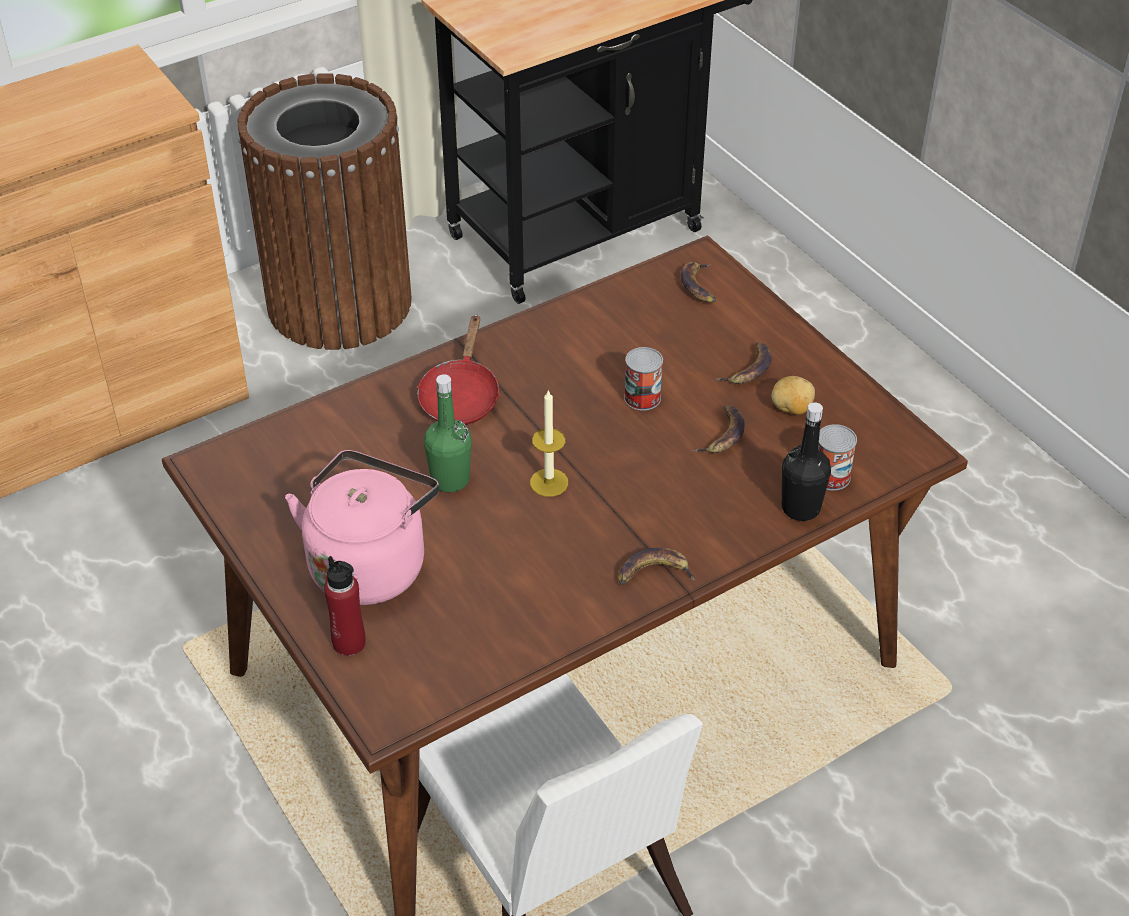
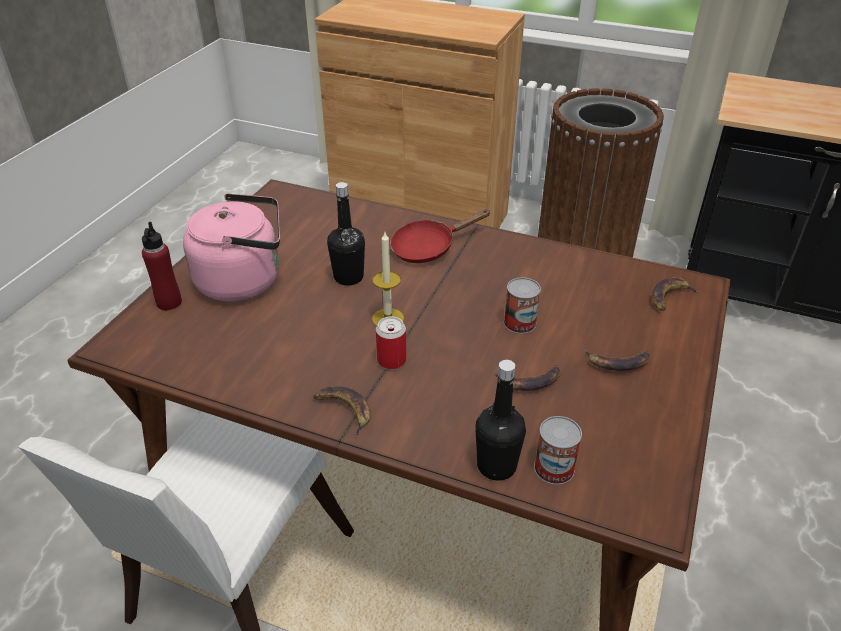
camera: 55 degrees right, 5 degrees down
(450, 479) = (348, 277): green bottle -> black bottle
(614, 509) = (391, 360): none -> can
(791, 409) = (604, 407): potato -> none

